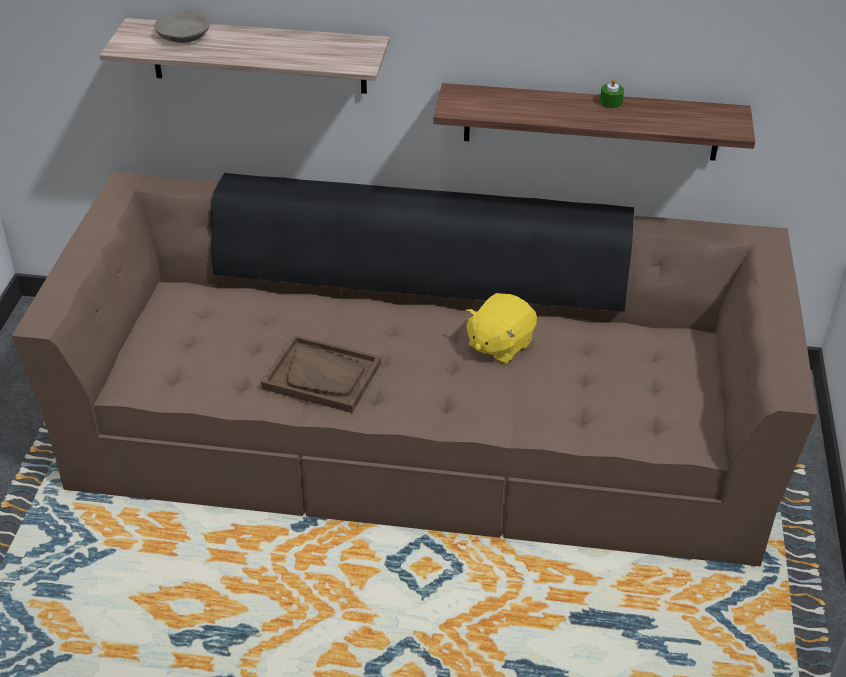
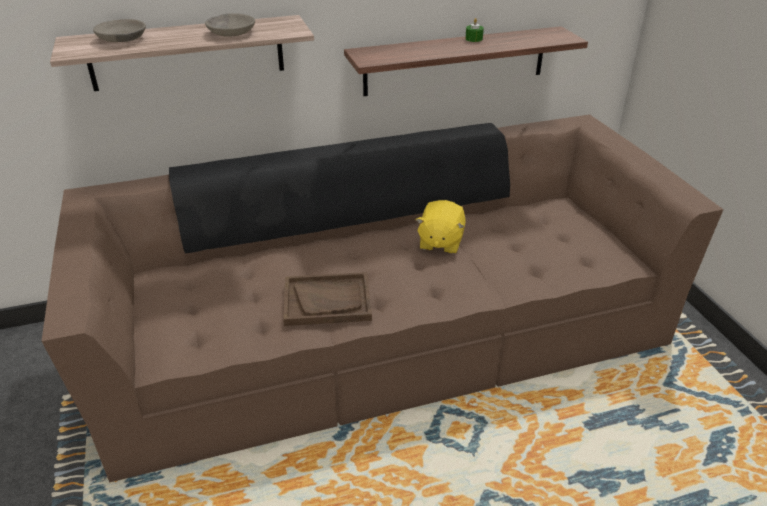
camera: 25 degrees left, 5 degrees down
(295, 50) = (231, 32): none -> grey bowl

